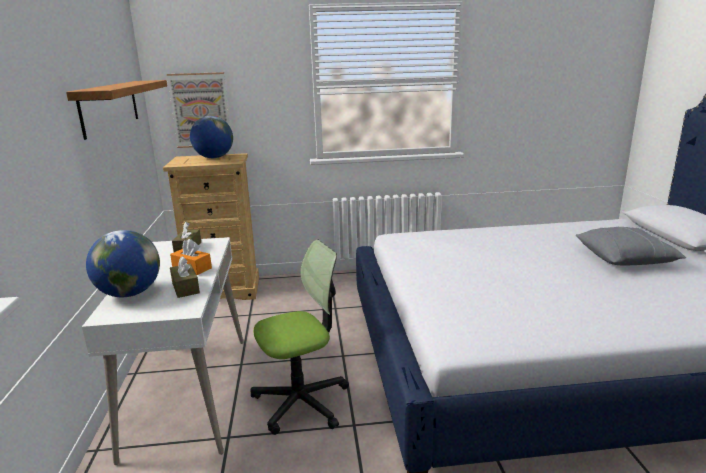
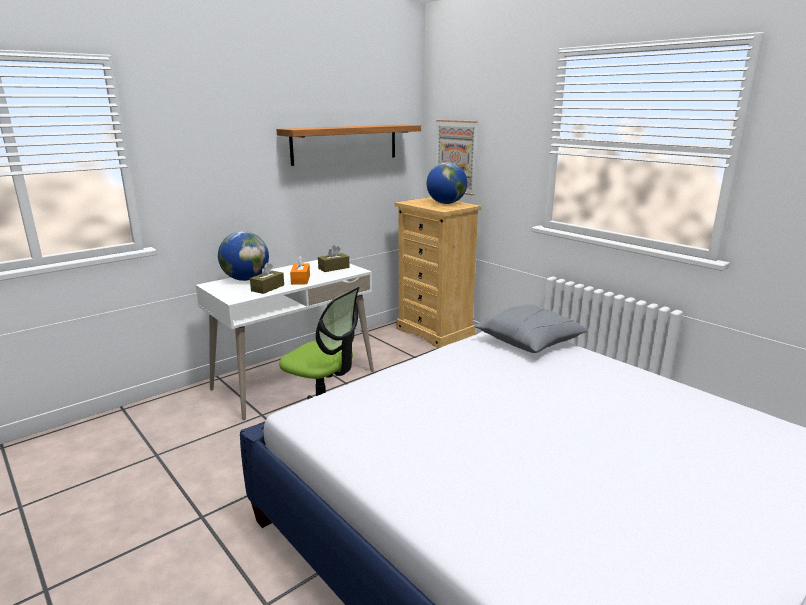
camera: 55 degrees right, 0 degrees up
(625, 259) = (689, 484): grey pillow -> grey pillow (530, 342)

